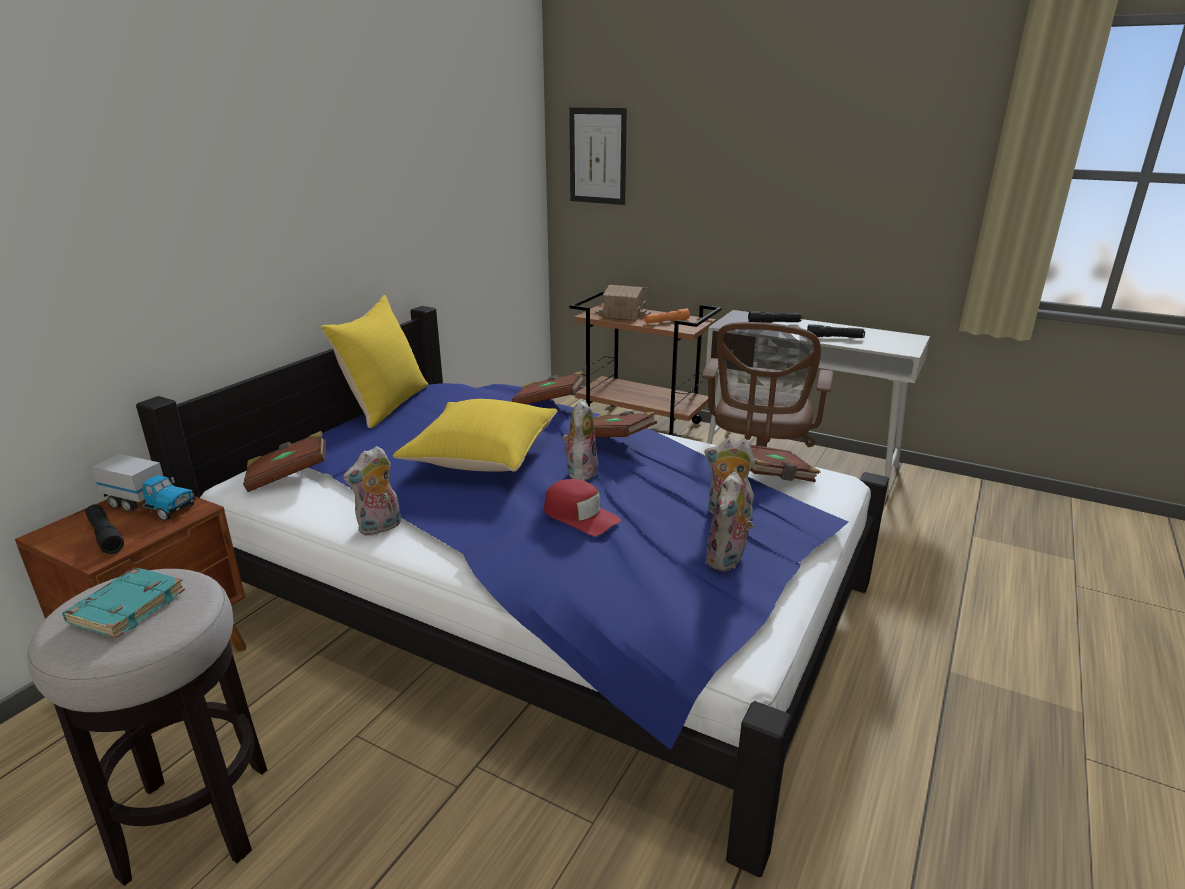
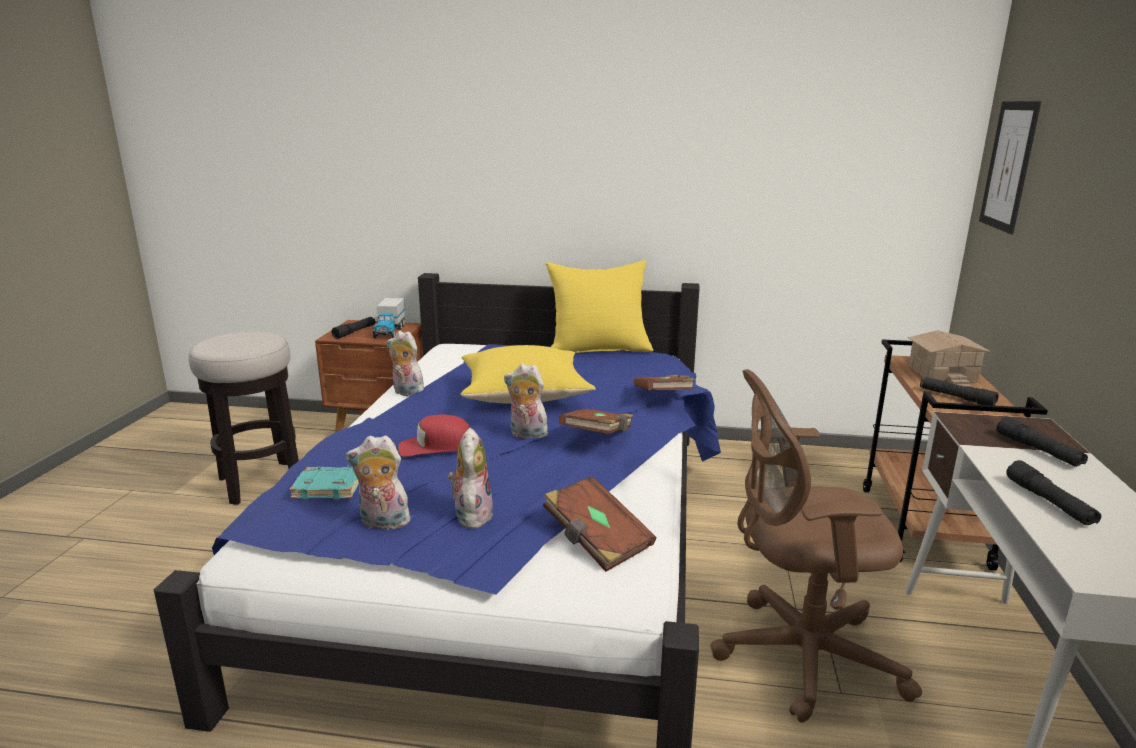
camera: 70 degrees right, 5 degrees down
(127, 607) = (239, 339): turquoise book -> turquoise book (329, 487)
(288, 476) = (466, 354): brown book -> none
(580, 471) = (526, 435): plush toy -> plush toy turned 150 degrees counterclockwise
(580, 516) = (436, 446): red cap -> red cap turned 60 degrees clockwise
(666, 321) = (956, 398): orange flashlight -> black flashlight

